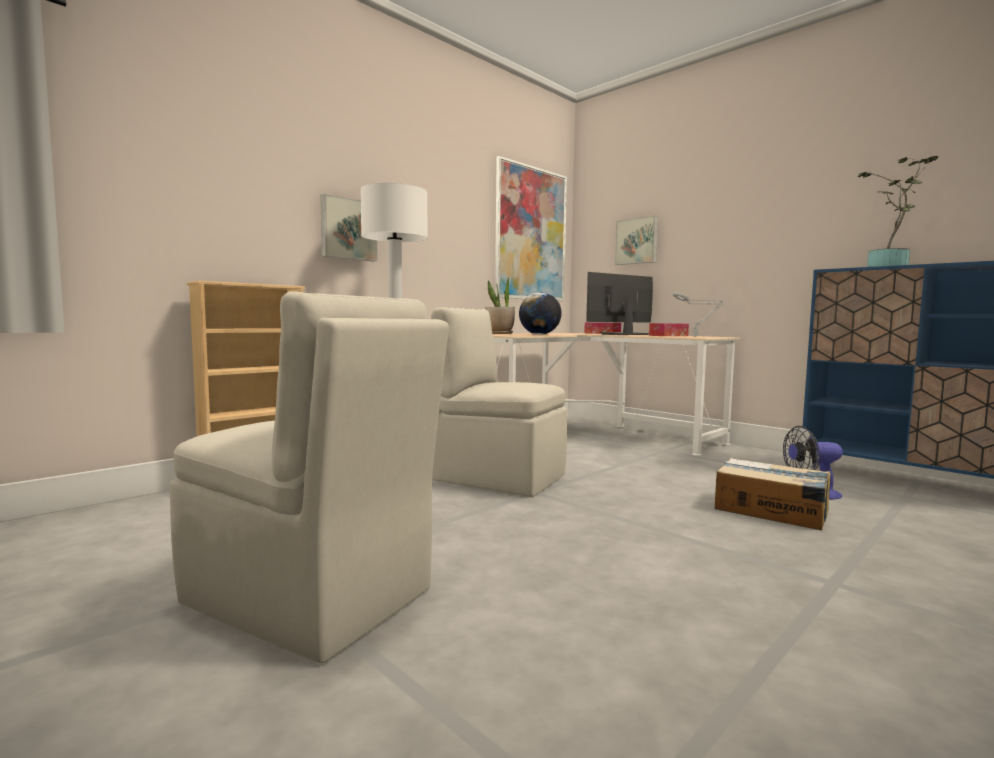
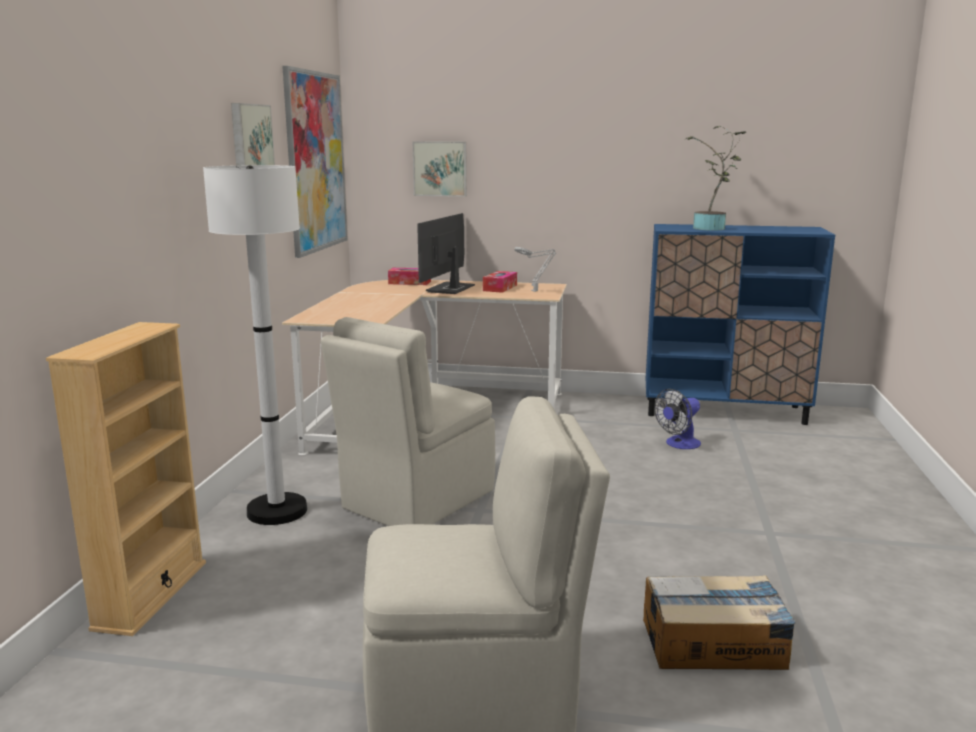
camera: 35 degrees left, 10 degrees up
(348, 229) = (171, 215): picture -> picture (250, 140)
(495, 477) = (415, 501): beige chair -> beige chair turned 45 degrees counterclockwise
(500, 334) = (329, 313): potted plant -> none
(539, 334) = (375, 307): globe -> none
(771, 510) = (673, 473): cardboard box -> cardboard box (714, 644)

